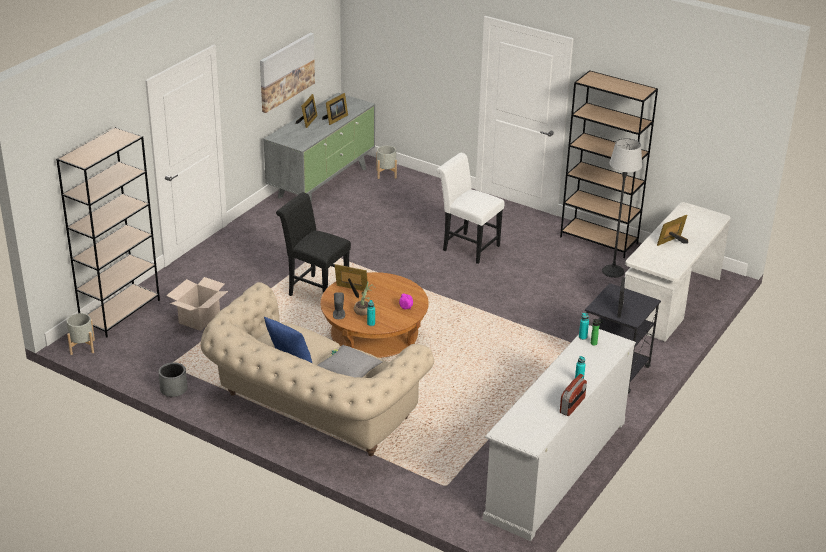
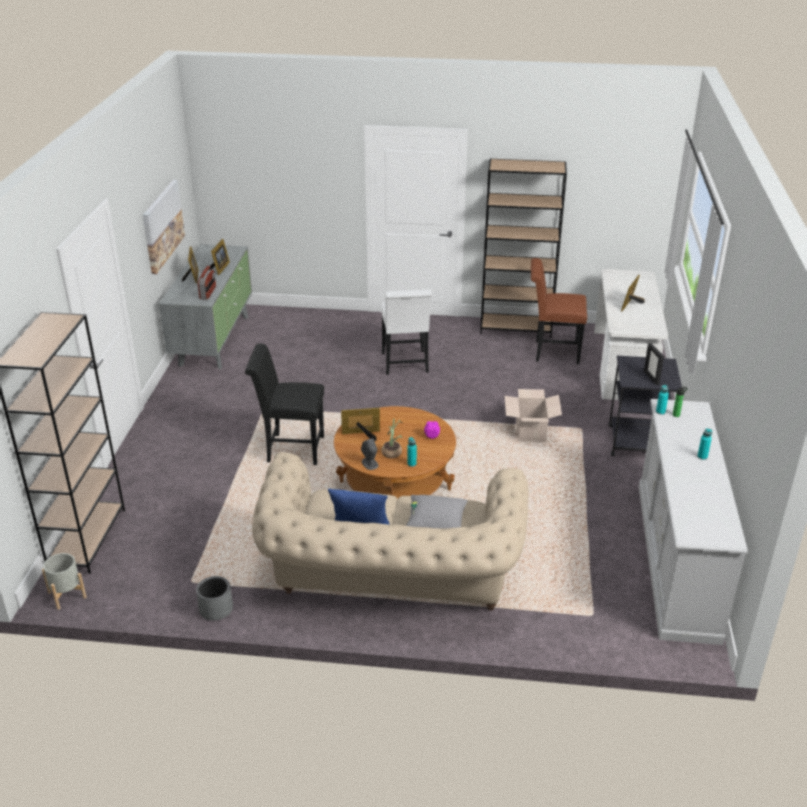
camera: 25 degrees left, 0 degrees up
(199, 318) = (187, 517): cardboard box -> cardboard box (531, 432)
(386, 174) = (272, 317): grey planter -> none
(467, 247) = (405, 365): white chair -> white chair turned 105 degrees counterclockwise
(572, 405) = (722, 484): radio -> radio (208, 293)
(613, 271) = (552, 352): floor lamp -> brown chair

